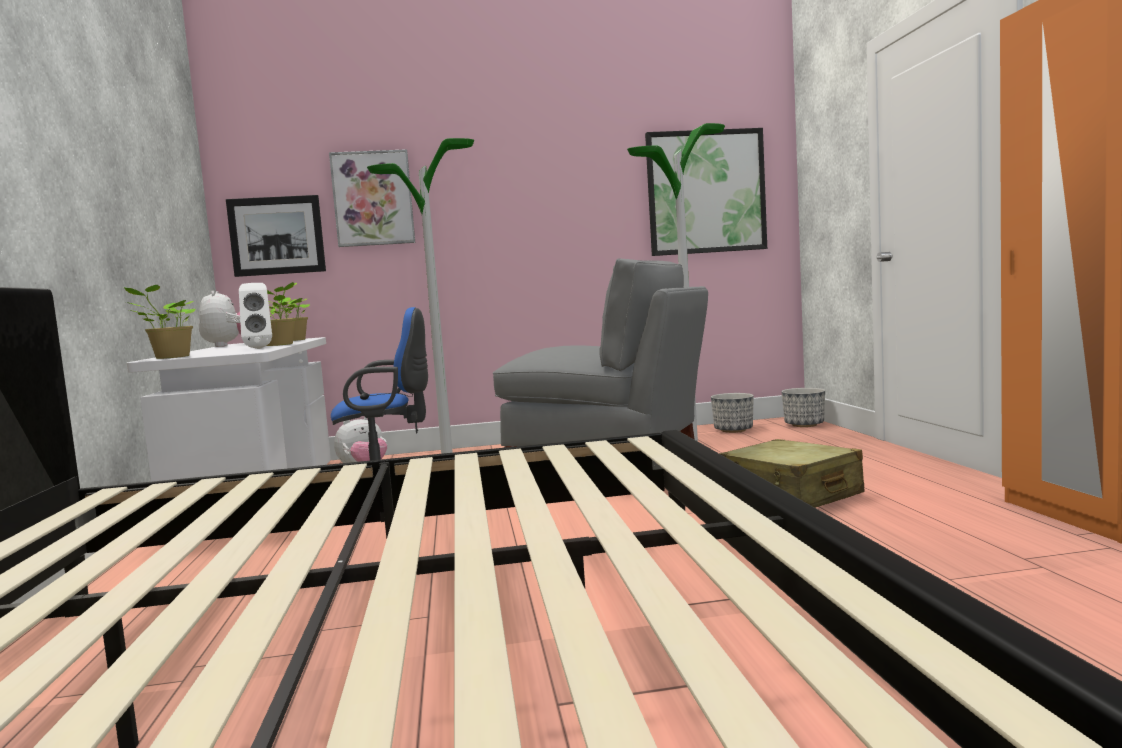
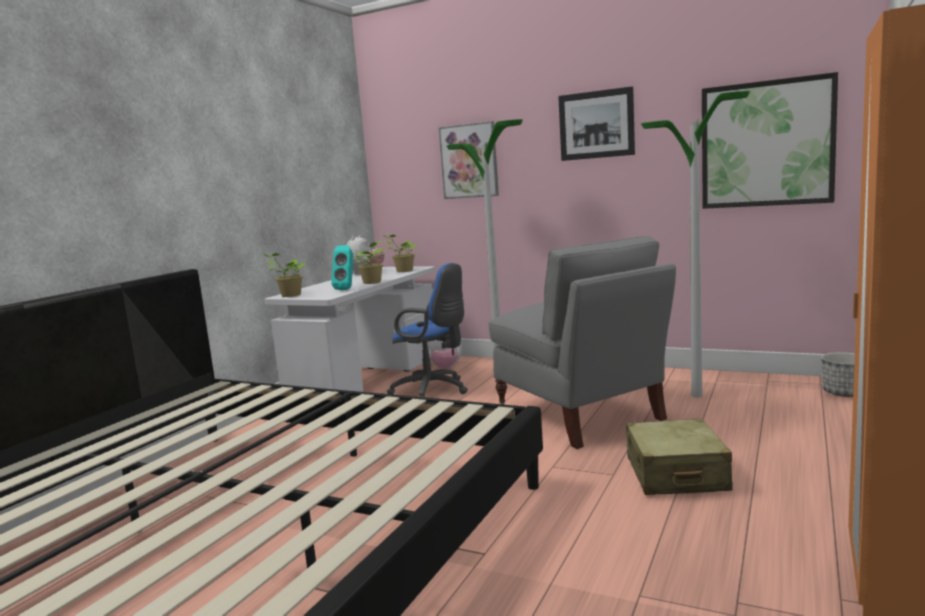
camera: 35 degrees right, 5 degrees up
(259, 348) = (347, 289): white speaker -> turquoise speaker
(276, 235) = (407, 190): picture -> picture (596, 124)
(733, 430) = (763, 385): planter -> none

